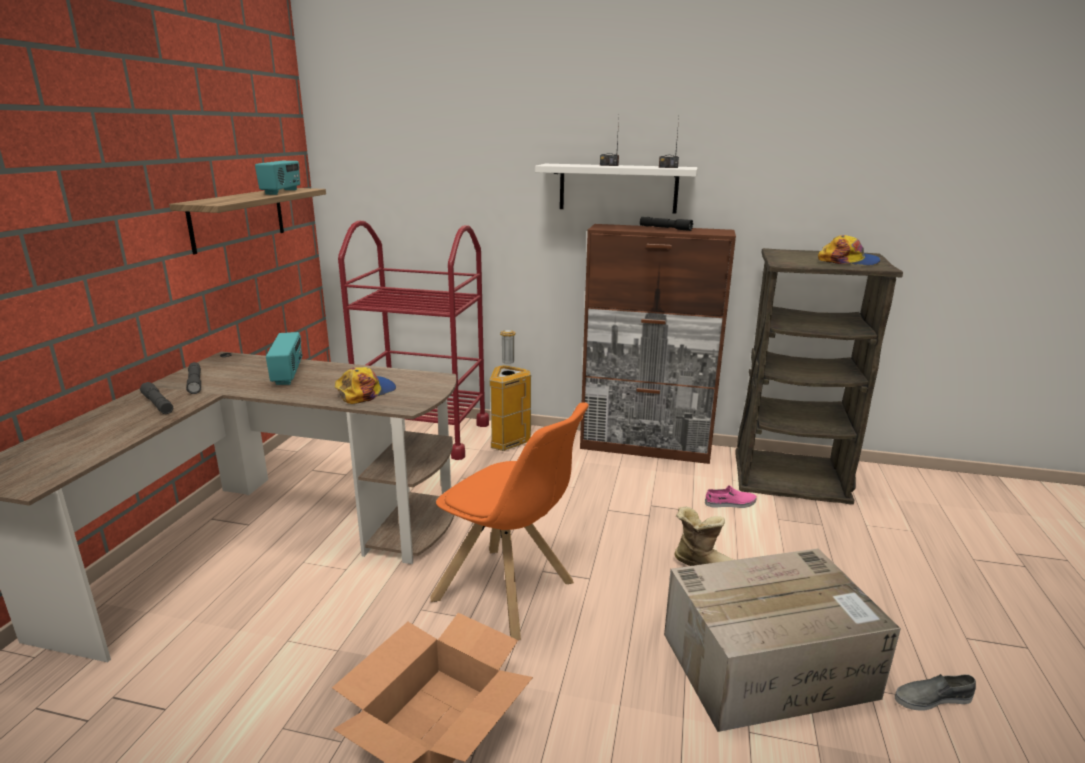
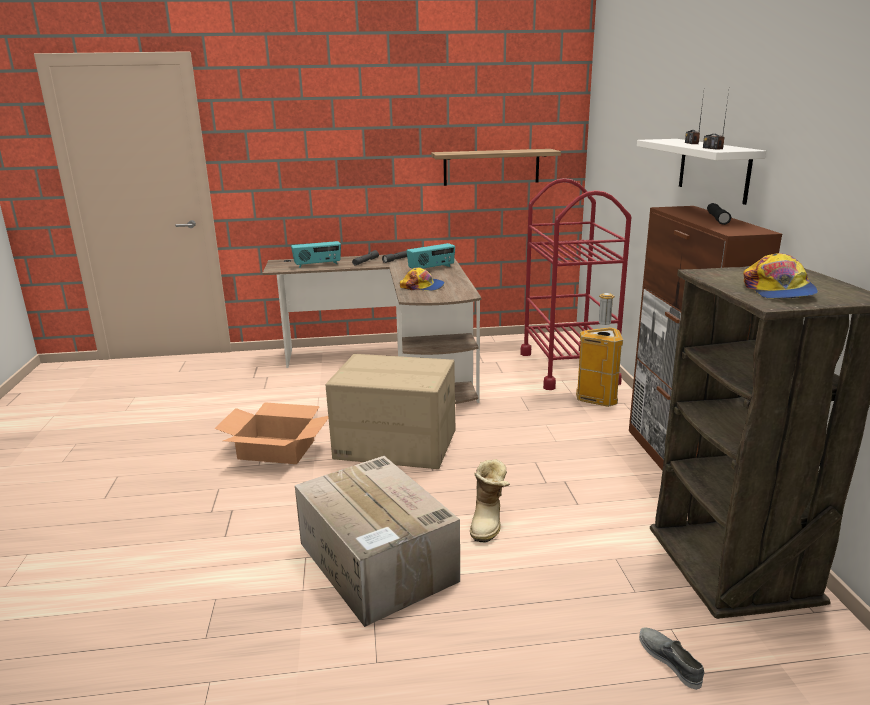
camera: 70 degrees right, 0 degrees up
(282, 192) = (519, 151): radio -> radio (317, 265)
(509, 593) = (395, 445): orange chair -> cardboard box
(730, 503) = (616, 525): pink shoe -> none
(932, 698) = (379, 660): grey shoe -> grey shoe (670, 660)

